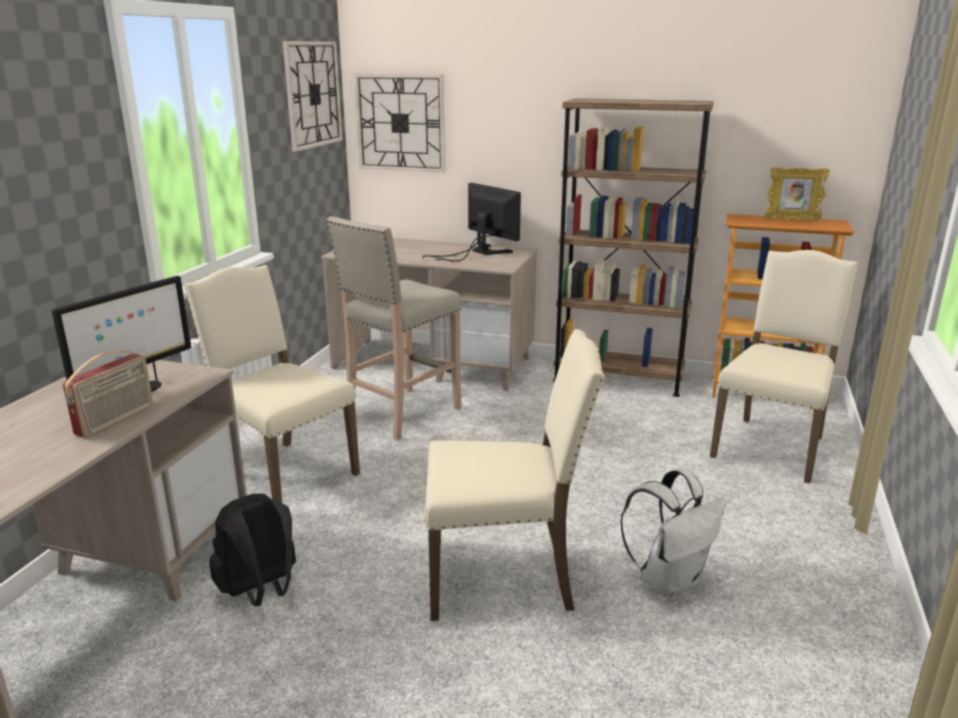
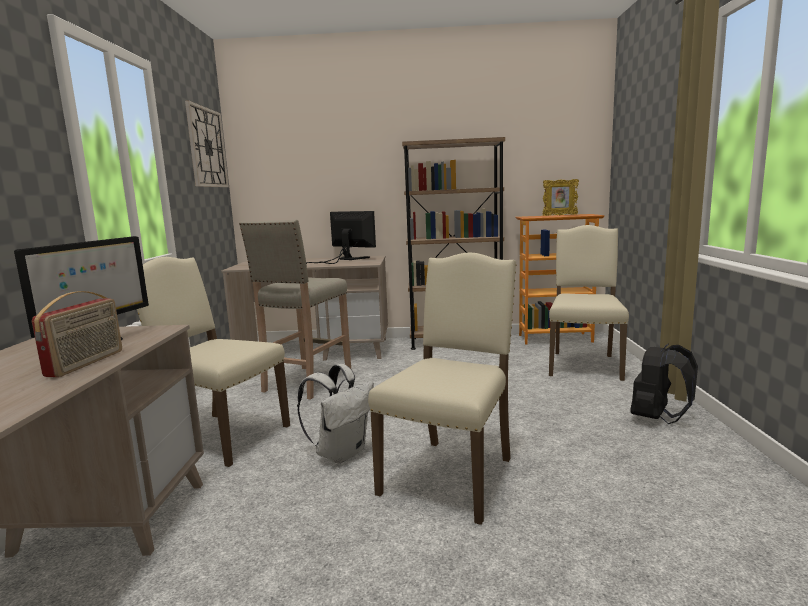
camera: 15 degrees left, 10 degrees down
(261, 591) = (237, 529): black backpack -> black backpack (657, 418)
(400, 123) = (273, 172): wall clock -> none
(504, 577) = (451, 475): beige chair -> beige chair turned 45 degrees counterclockwise
(669, 580) = (578, 453): white backpack -> white backpack (341, 452)

